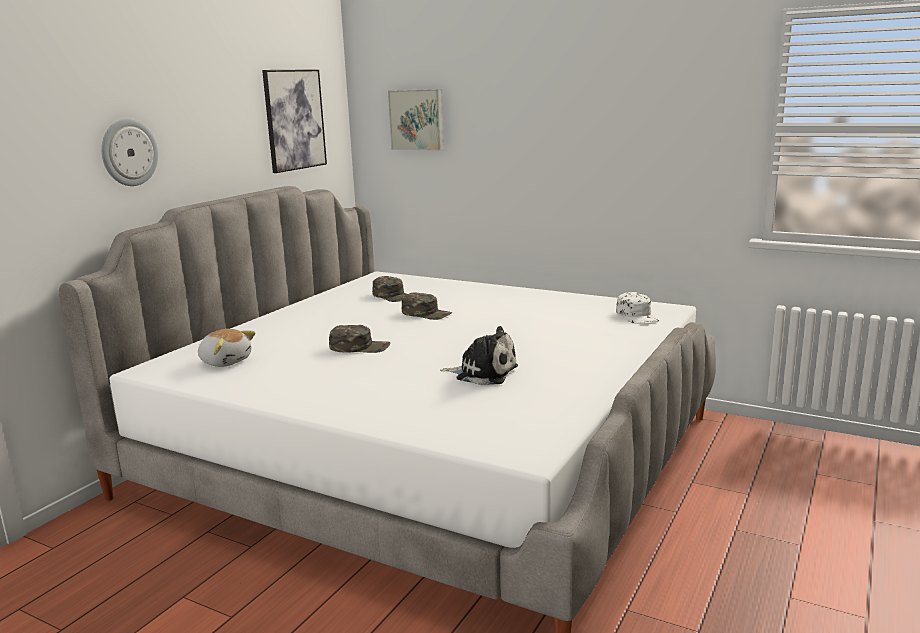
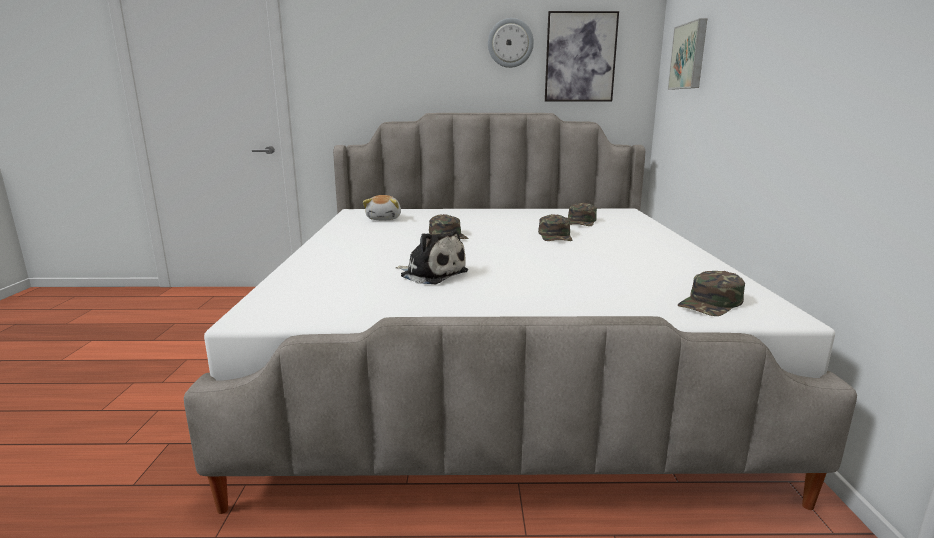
camera: 60 degrees right, 0 degrees up
(129, 152) = (407, 69): wall clock -> wall clock (510, 43)
(483, 373) = (431, 274): plush toy -> plush toy turned 45 degrees counterclockwise
(637, 316) = (711, 303): white cap -> green cap

